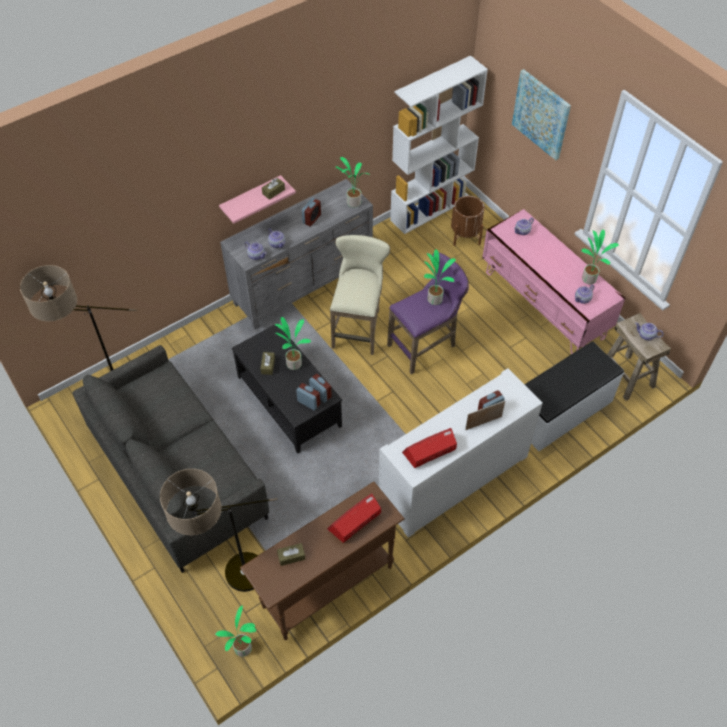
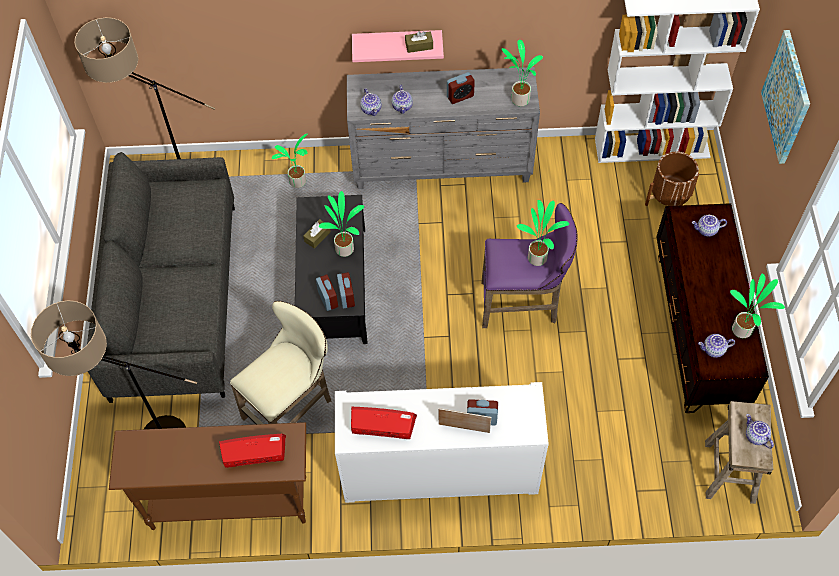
camera: 35 degrees right, 5 degrees up
(243, 649) = (108, 513): potted plant -> potted plant (297, 182)
(291, 556) = (168, 450): brown tissue box -> none
(359, 326) = (467, 243): beige stool -> beige stool (293, 408)
(543, 304) = (697, 330): pink tv stand -> brown tv stand
(561, 411) = (618, 466): white bench -> none

